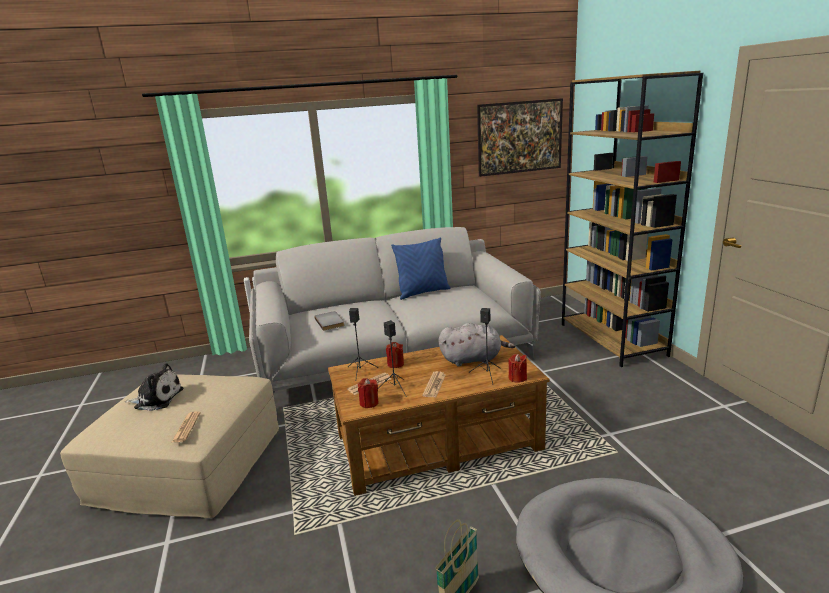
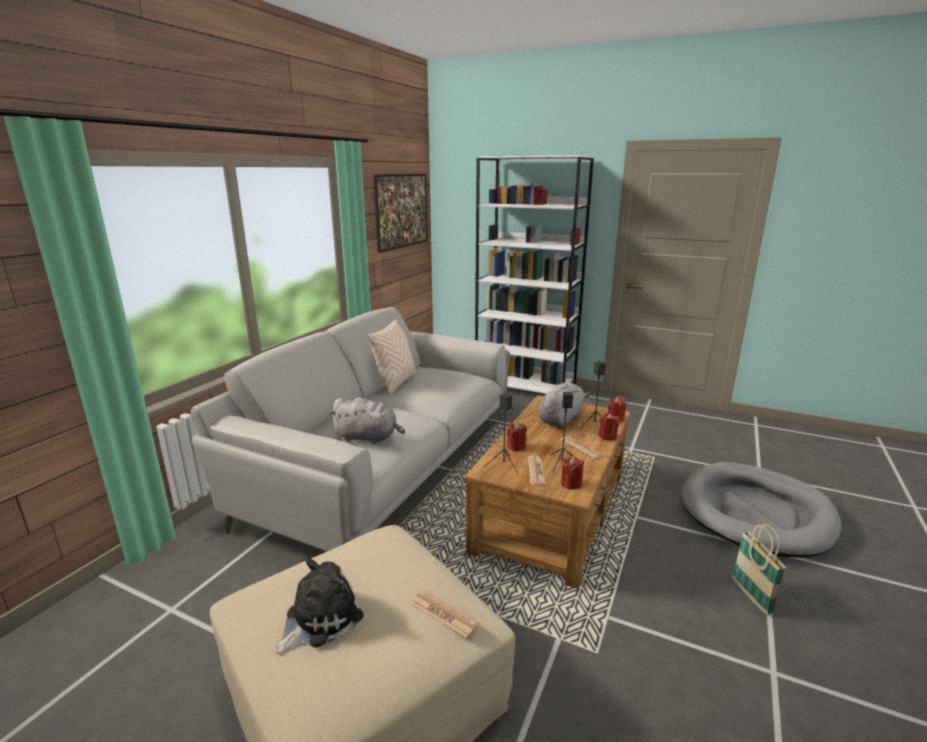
camera: 50 degrees left, 0 degrees up
(330, 322) = (368, 437): grey book -> grey plush toy
(423, 292) = (395, 383): blue pillow -> beige pillow
(475, 387) = (607, 436): none -> red candle
(612, 340) = (526, 387): brown bookcase -> white bookcase

